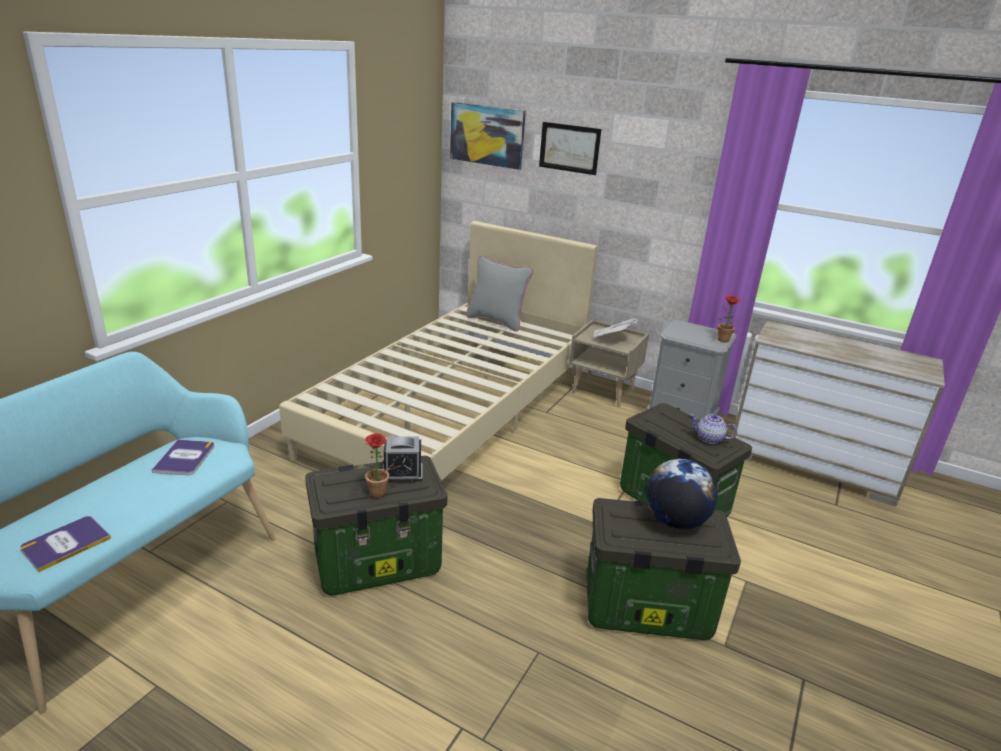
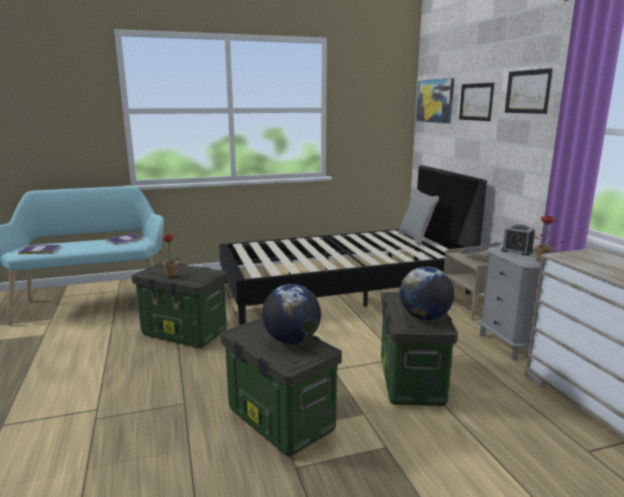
camera: 45 degrees right, 10 degrees down
(402, 473) = (197, 272): alarm clock -> alarm clock (517, 251)
(453, 410) = (344, 288): beige bed -> black bed
(656, 148) = (527, 91): none -> picture
(710, 439) = (424, 317): teapot -> globe

